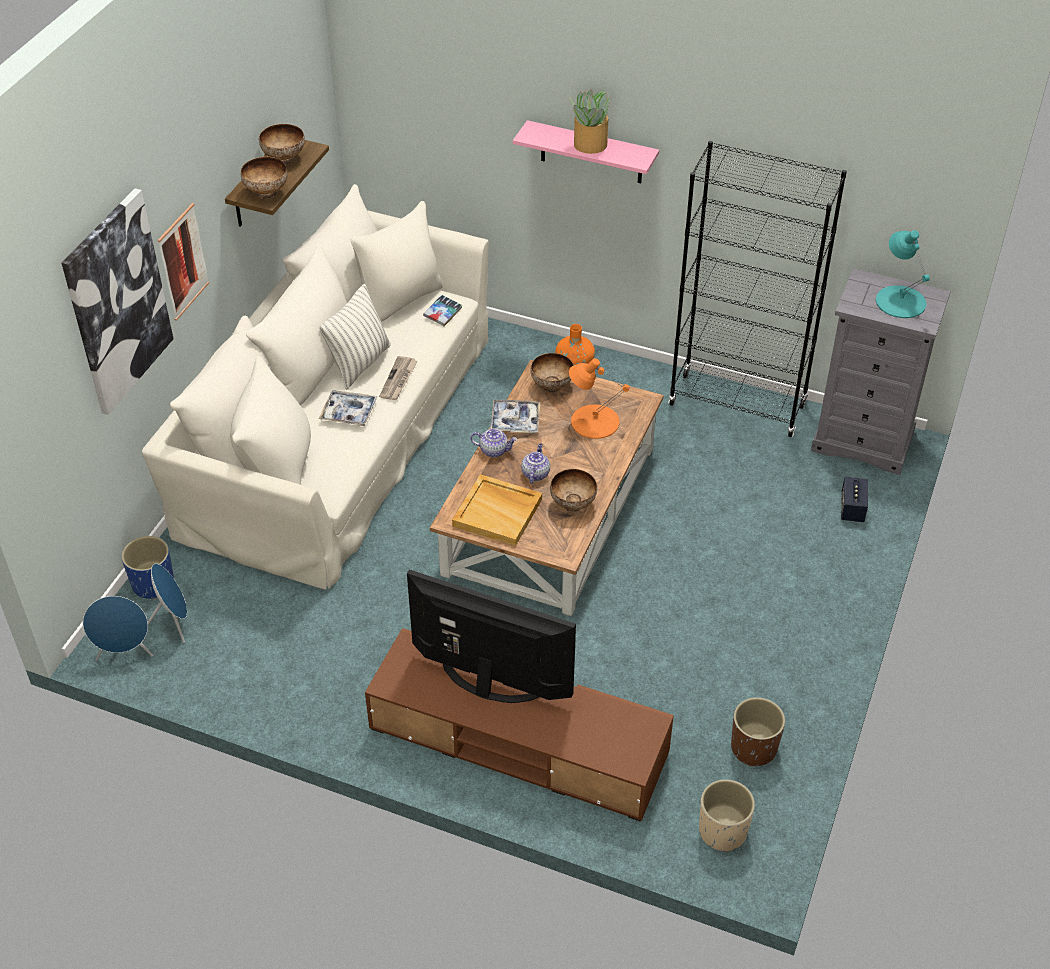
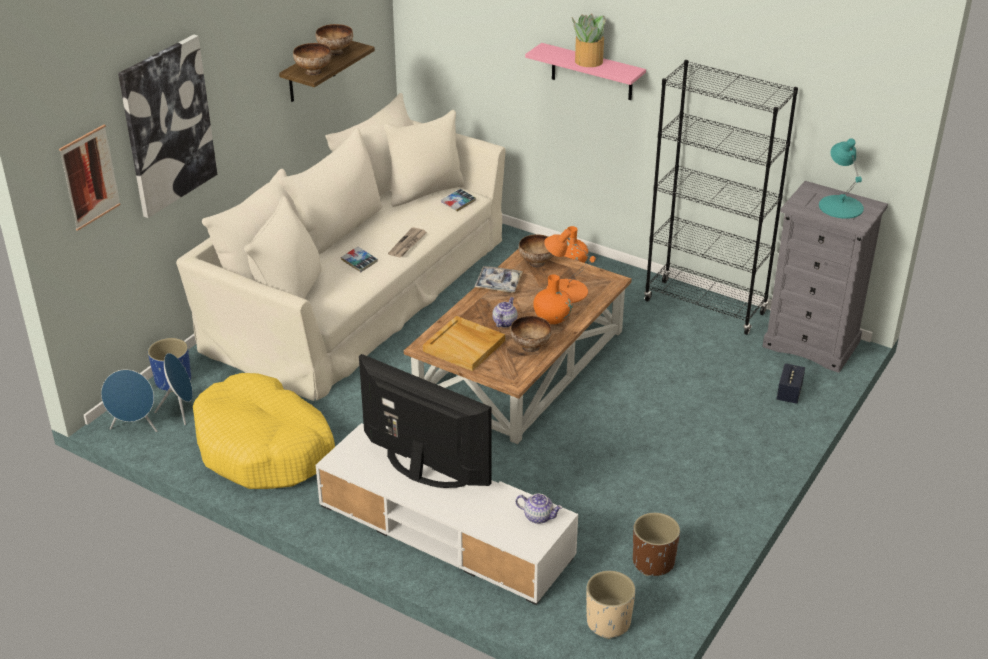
camera: 10 degrees right, 10 degrees down
(183, 262) = (234, 113): picture -> picture (90, 177)
(285, 661) = (264, 448): none -> yellow dog bed
(349, 412) = (359, 262): tray -> book
(359, 363) = (379, 230): pillow -> none
(494, 450) = (474, 302): teapot -> teapot (539, 516)
(518, 741) = (445, 530): brown tv stand -> white tv stand
(587, 461) = (552, 318): none -> orange vase

